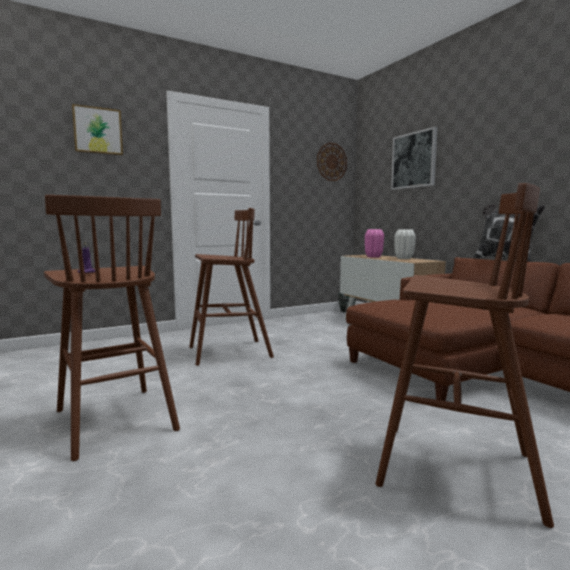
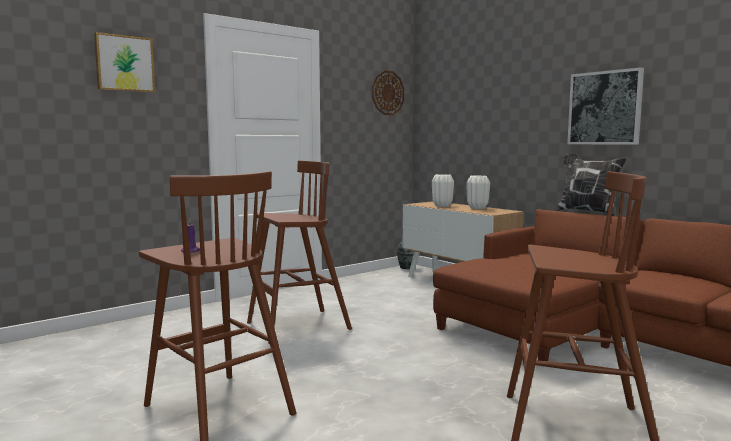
camera: 10 degrees left, 0 degrees up
(373, 257) = (442, 206): pink vase -> white vase
(414, 160) = (485, 97): picture -> picture (604, 108)

